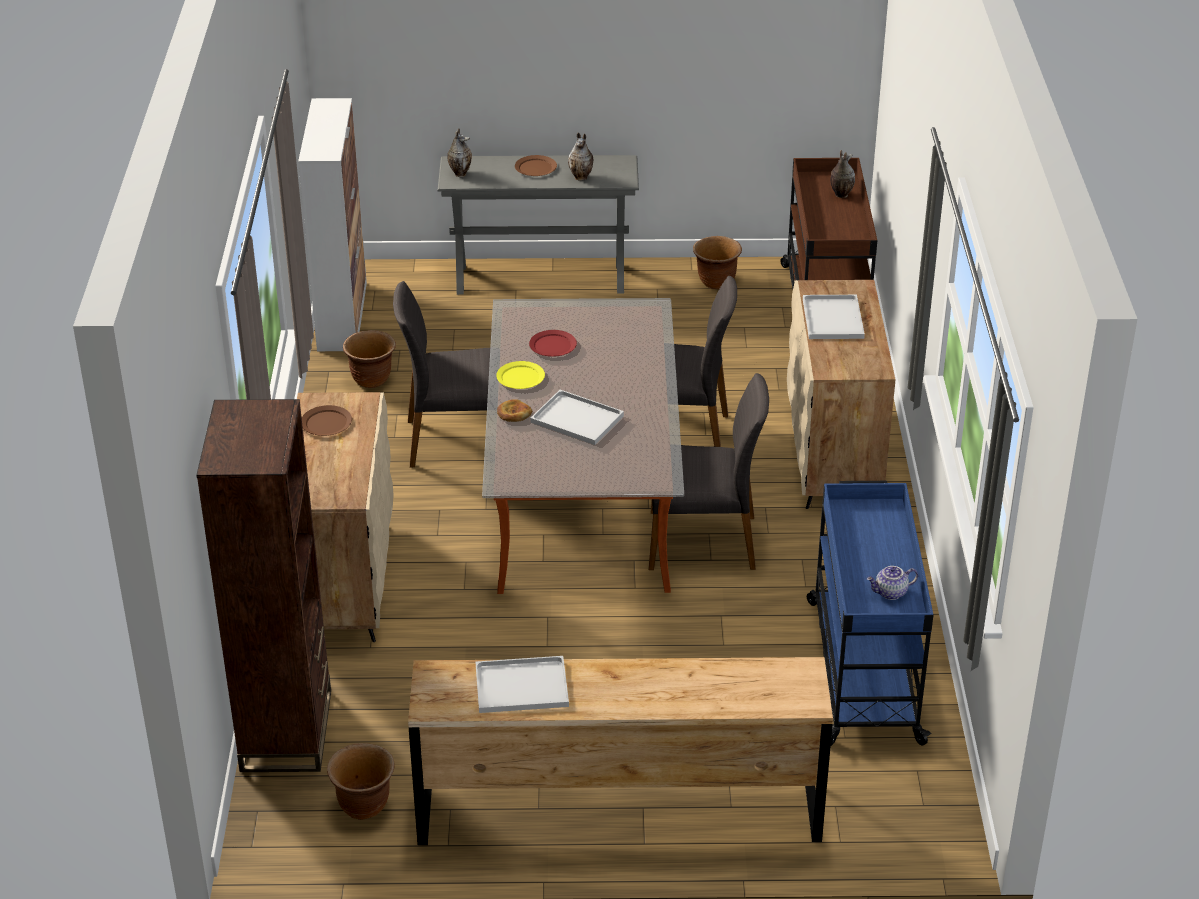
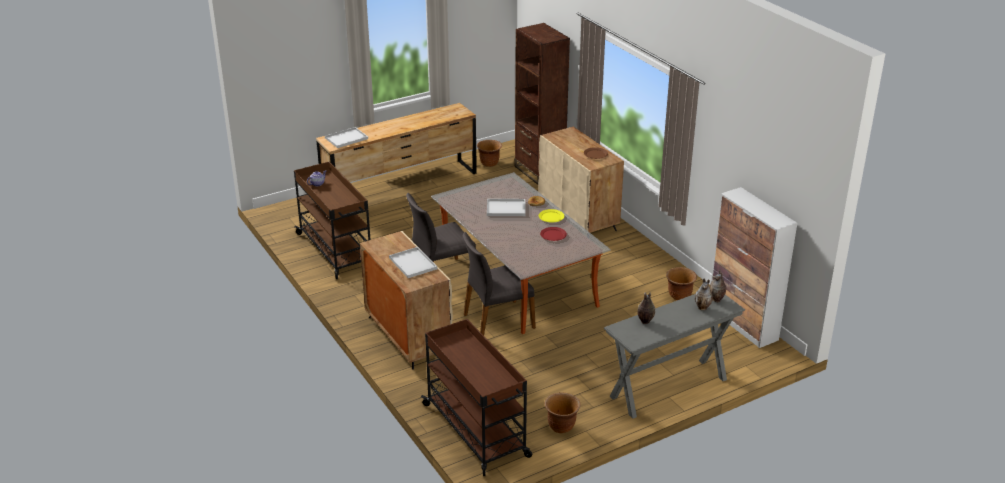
camera: 150 degrees right, 5 degrees down
(456, 440) = (601, 282): grey chair -> none
(523, 685) = (431, 118): white tray -> white tray (346, 139)
(536, 168) = (679, 319): brown plate -> none
(840, 194) = (479, 379): vase -> vase (703, 308)
(863, 669) = (336, 251): blue cart -> brown cart

